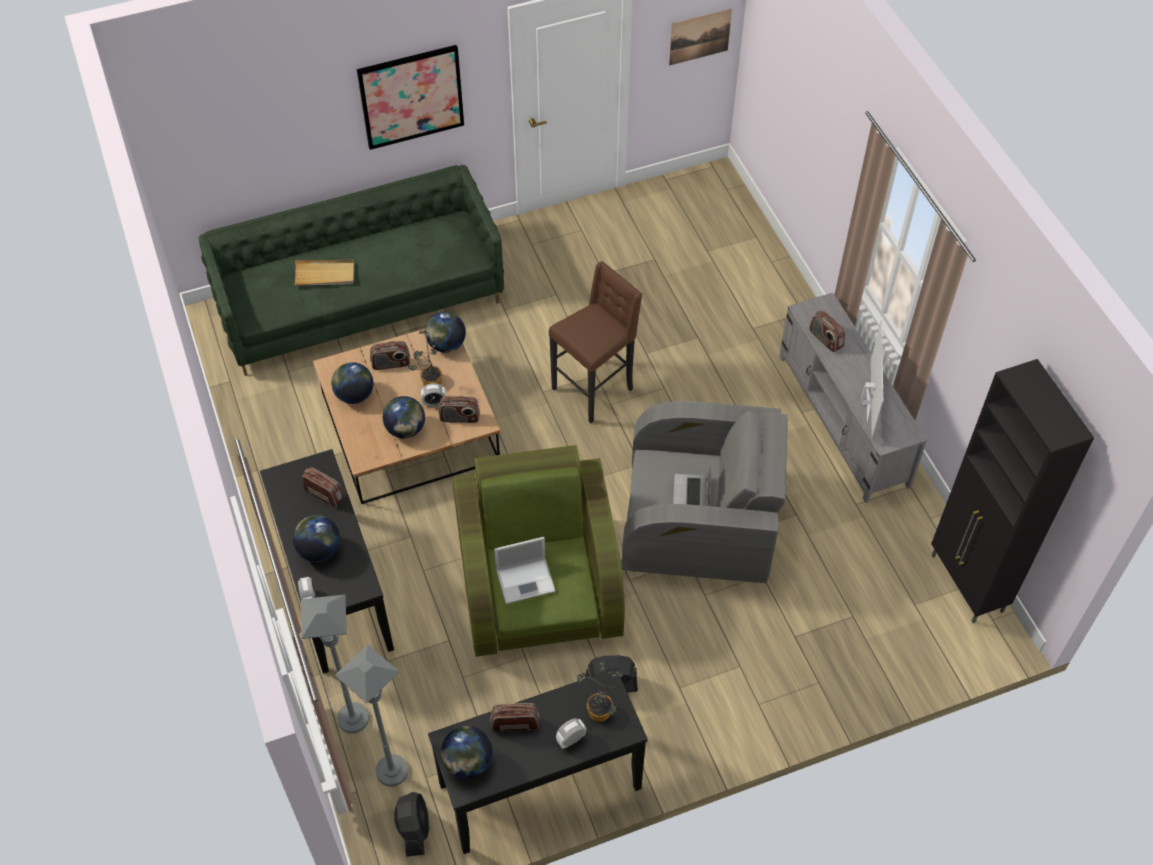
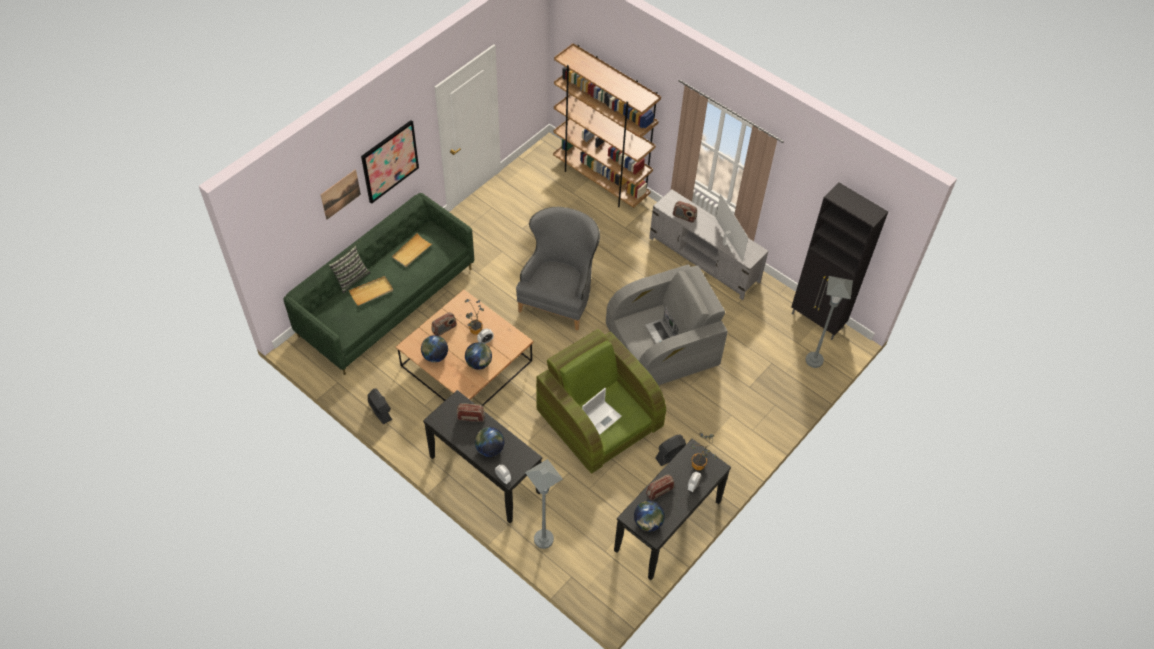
camera: 30 degrees left, 0 degrees up
(311, 246) = (351, 278): none -> pillow
(392, 771) = (584, 556): grey floor lamp -> grey floor lamp (814, 360)
(412, 242) = (412, 251): none -> beige tray
(414, 828) = (615, 580): black fan -> black fan (380, 411)
(446, 345) = (469, 305): globe -> none
(459, 418) = (505, 343): radio -> none
(594, 389) = (559, 297): brown stool -> grey armchair
(699, 36) = (530, 66): picture -> picture (340, 194)
(759, 250) = (601, 181): none -> brown bookcase

